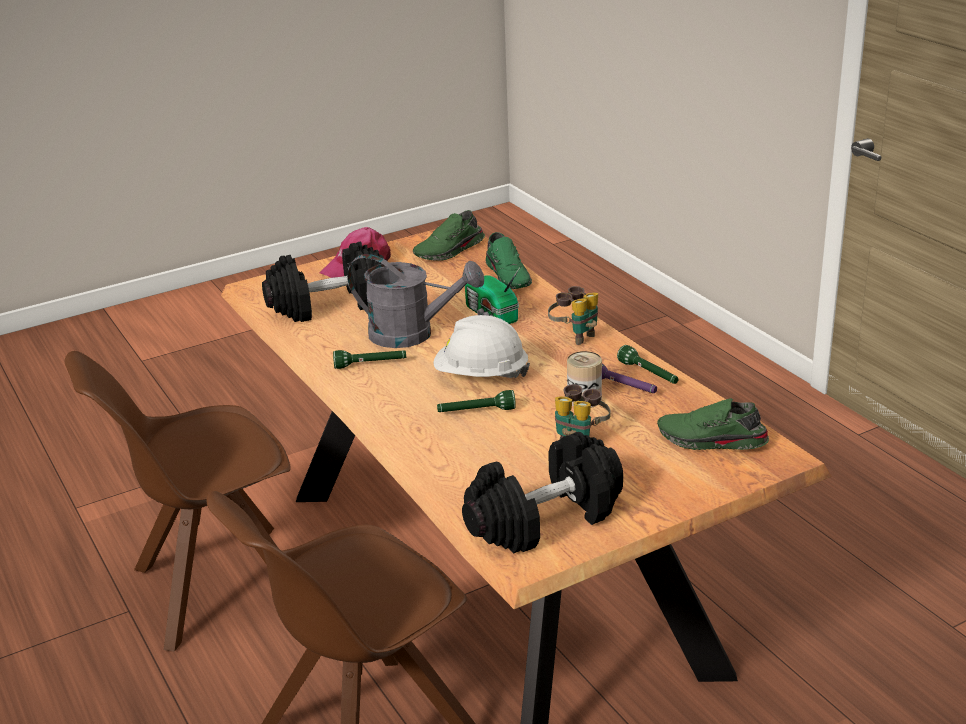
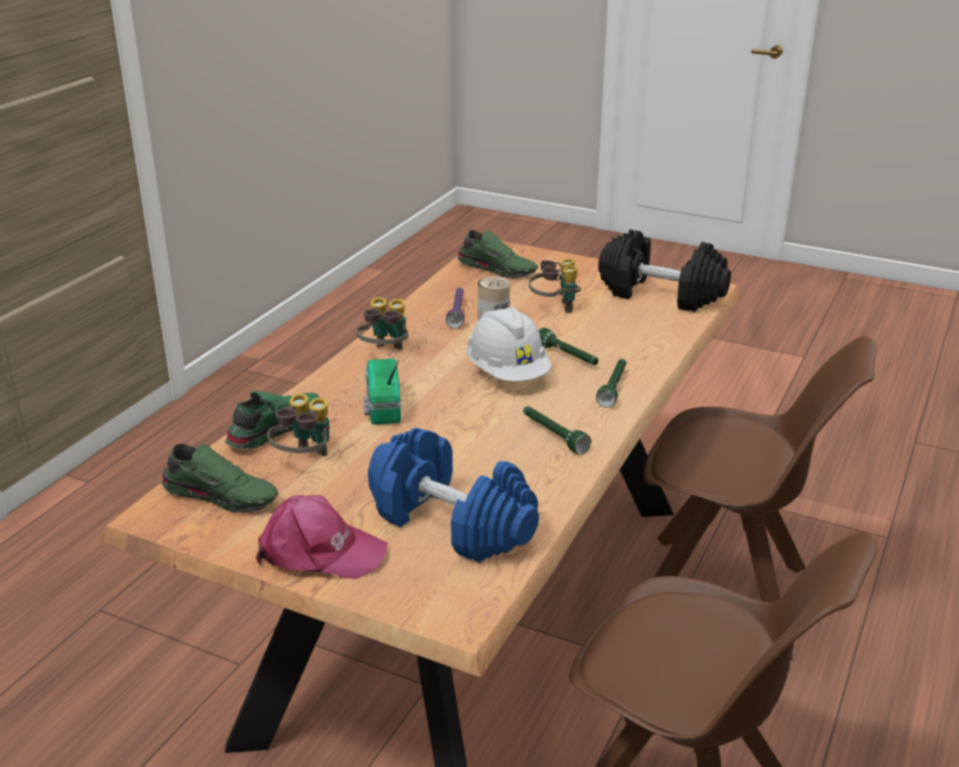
camera: 125 degrees left, 0 degrees up
(329, 305) = (453, 522): black dumbbell -> blue dumbbell
(412, 334) = (467, 436): grey watering can -> none
(456, 278) = (305, 460): none -> binoculars
(491, 315) = (382, 407): radio -> radio turned 150 degrees clockwise
(649, 374) = (424, 308): green flashlight -> green flashlight (613, 388)
(711, 441) = (498, 269): green shoe -> green shoe turned 45 degrees counterclockwise

